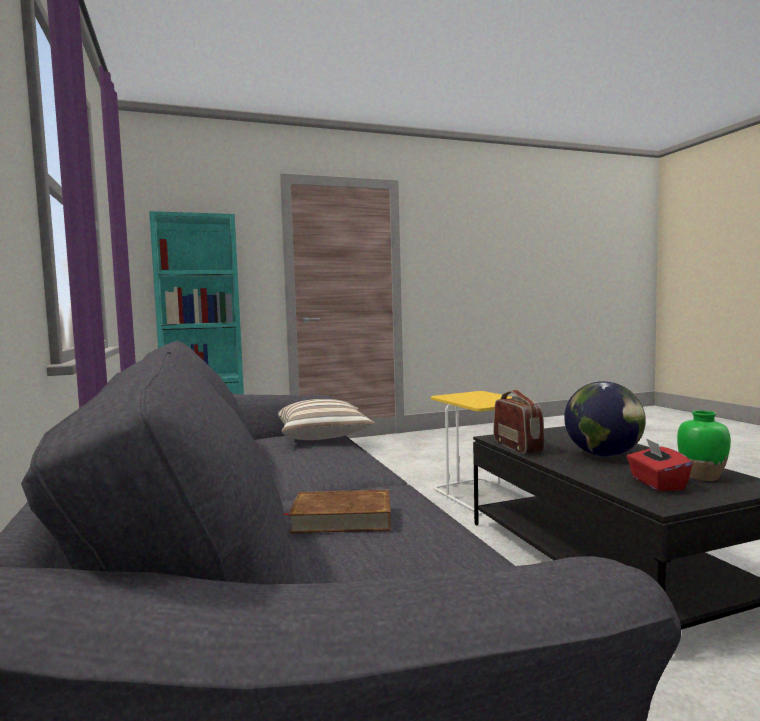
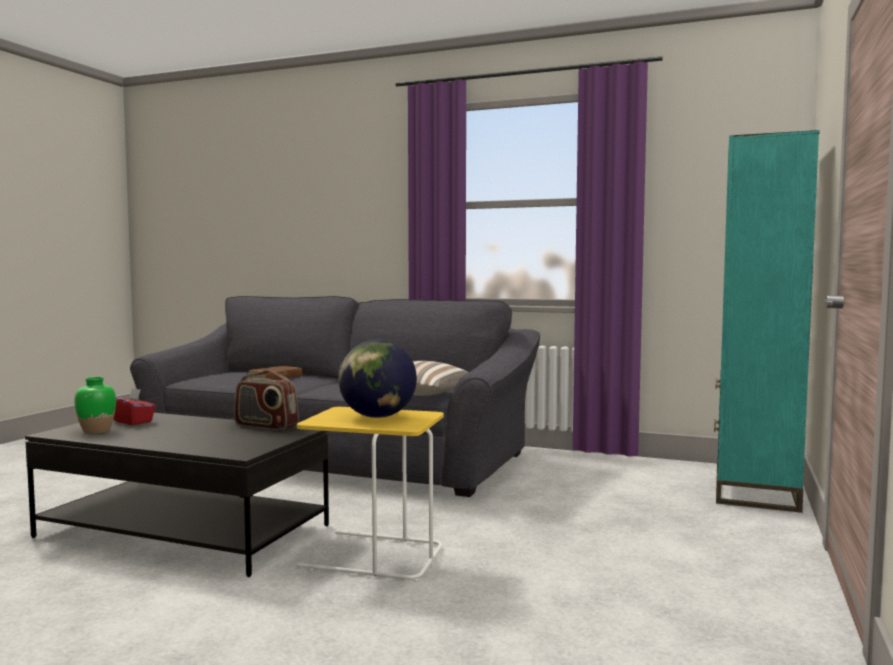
camera: 130 degrees right, 0 degrees up
(604, 455) = (181, 433): globe -> globe (377, 416)

